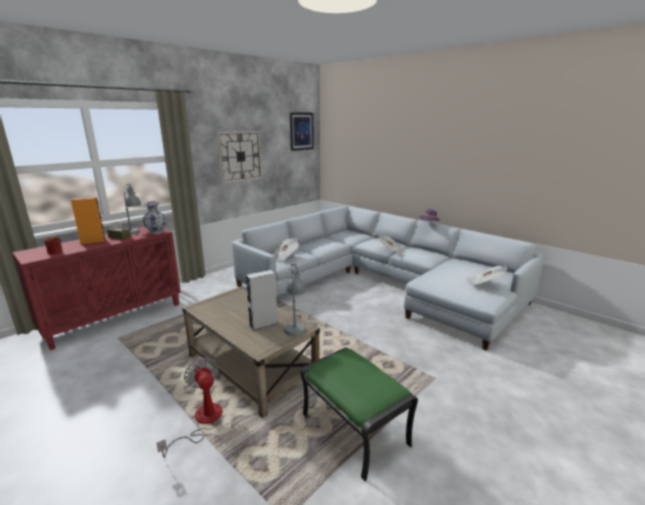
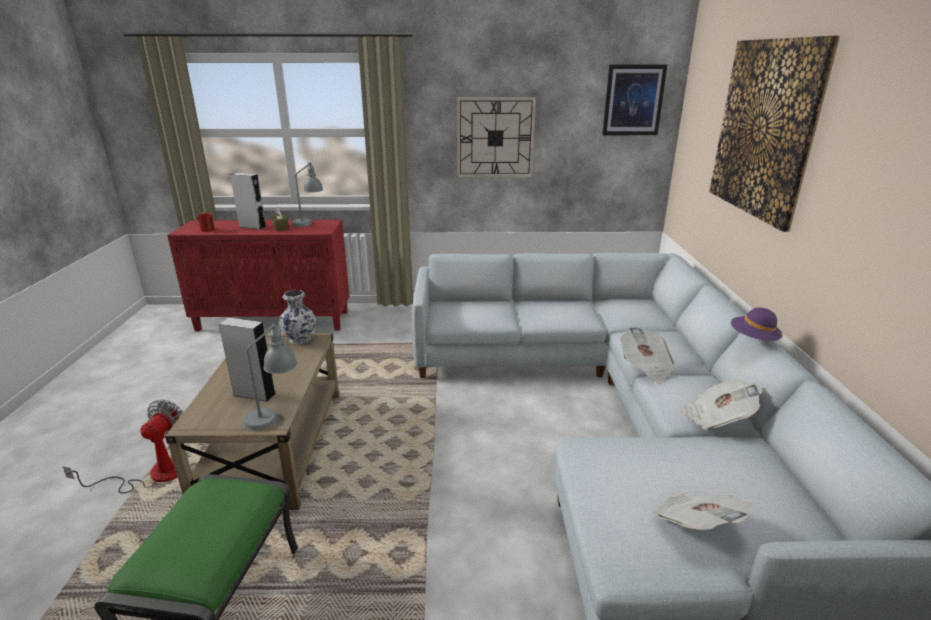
camera: 45 degrees right, 5 degrees up
(93, 242) = (252, 227): orange speaker -> grey speaker
(156, 232) = (318, 230): vase -> vase (299, 339)
(284, 256) = (468, 312): newspaper -> newspaper (716, 418)
(391, 138) = (765, 129): none -> picture

